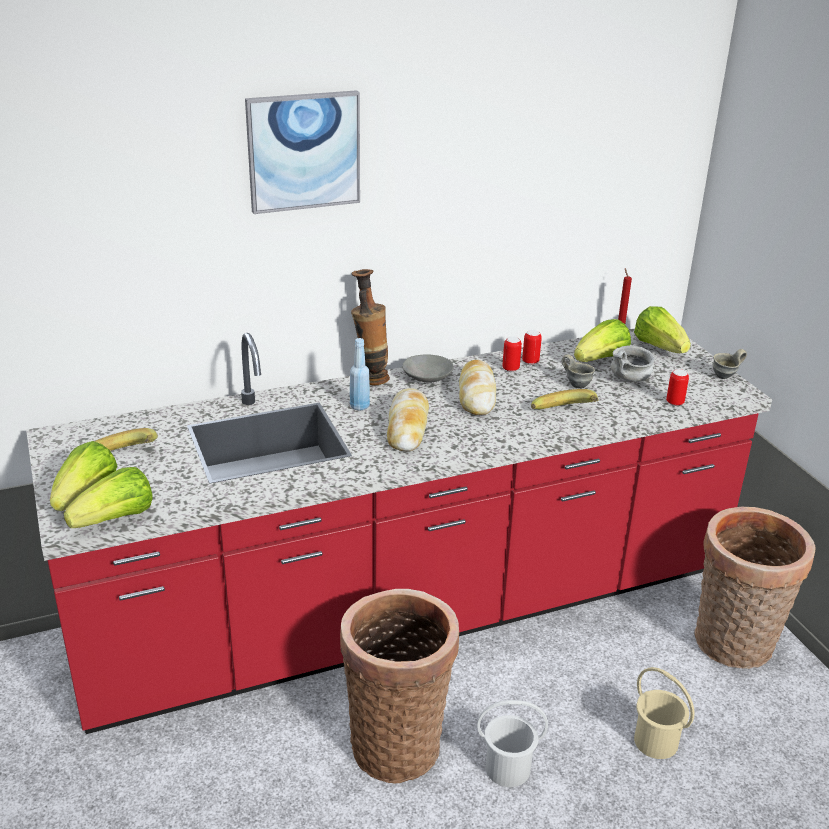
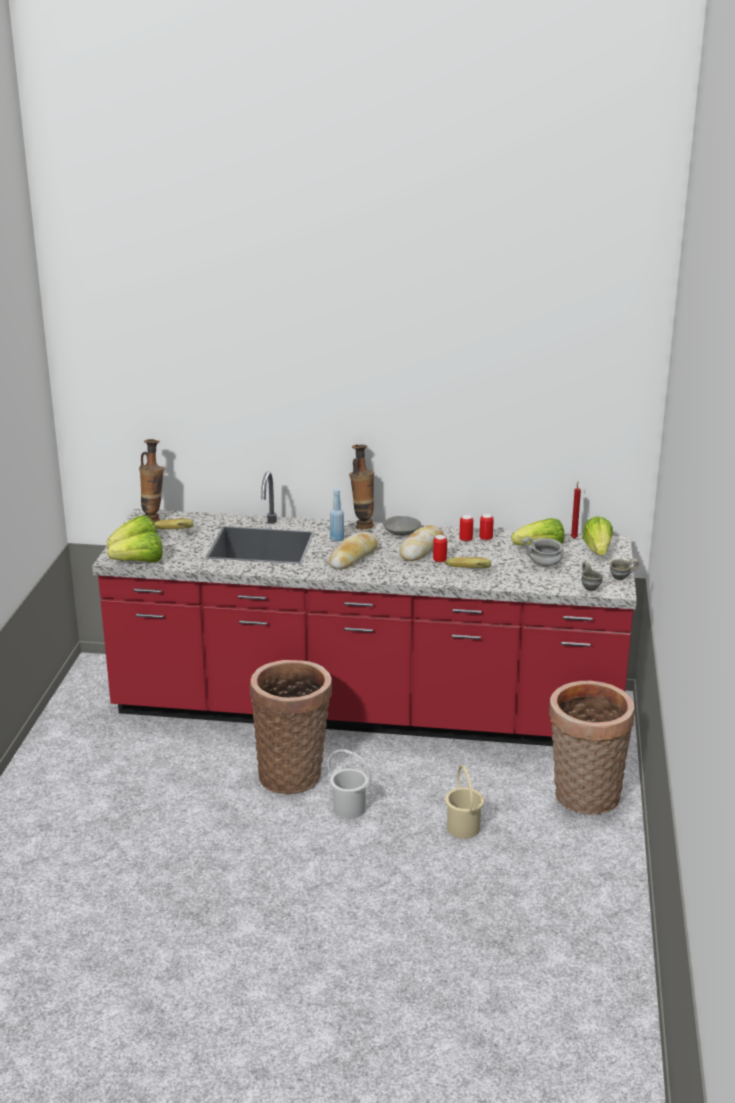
camera: 30 degrees right, 5 degrees down
(75, 440) = (154, 520): none -> vase
(303, 151) = (323, 357): picture -> none
(577, 384) = (500, 559): grey mug -> grey mug (590, 587)
(674, 403) = (557, 585): can -> can (439, 560)

